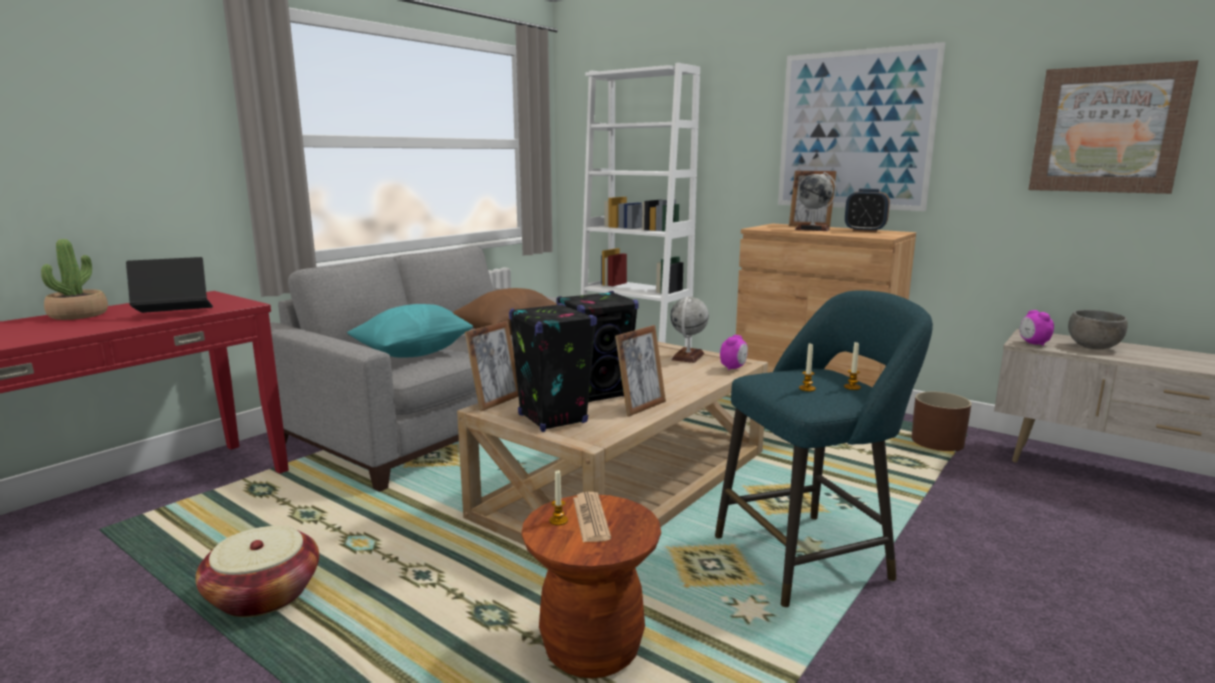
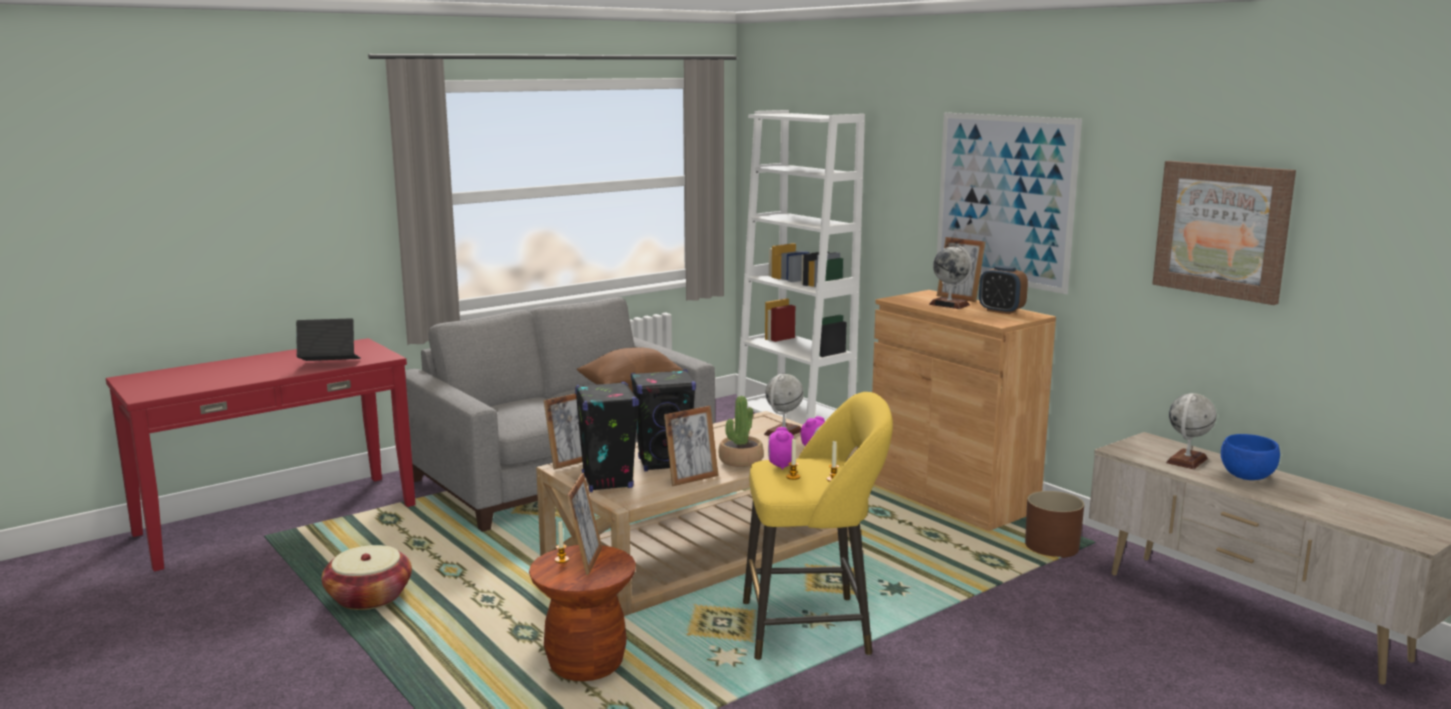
camera: 15 degrees right, 0 degrees up
(78, 315) = (260, 360): potted plant -> potted plant (740, 460)
(413, 353) = (530, 408): turquoise pillow -> none
(591, 518) = (586, 561): newspaper -> picture frame
(809, 556) = (814, 628): turquoise stool -> yellow stool
(1033, 343) = (1128, 451): alarm clock -> alarm clock (780, 465)
(1092, 347) = (1187, 460): grey bowl -> globe
(1161, 356) = (1246, 477): none -> blue bowl

